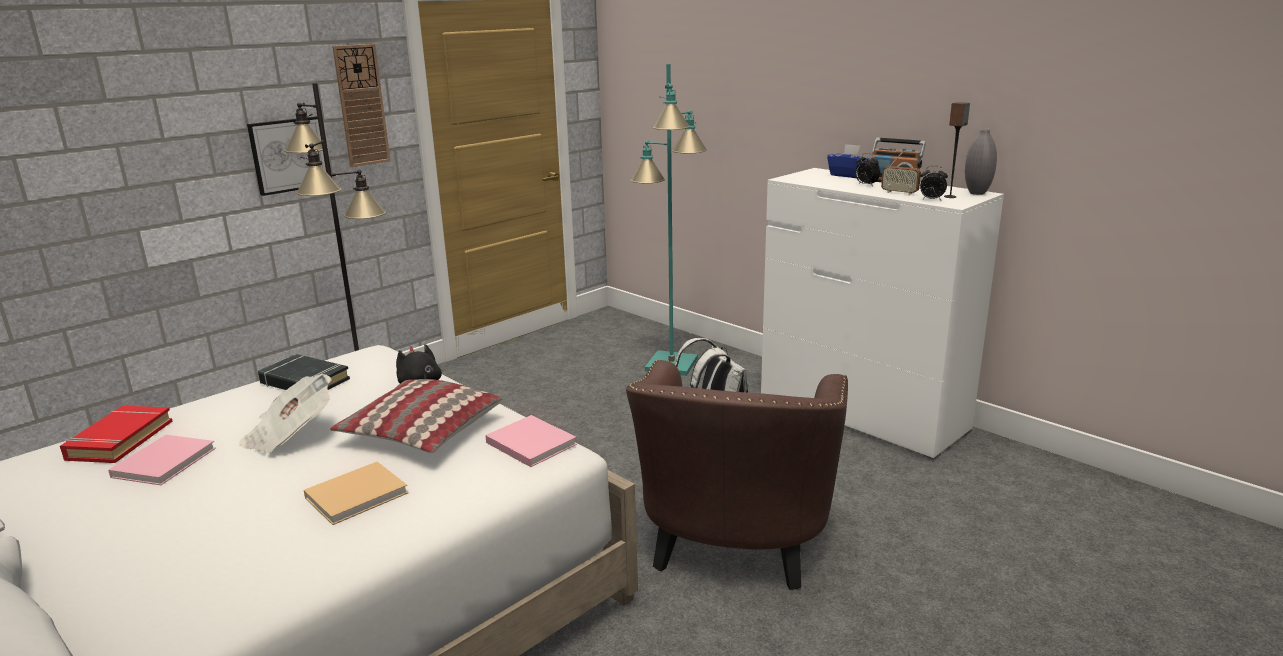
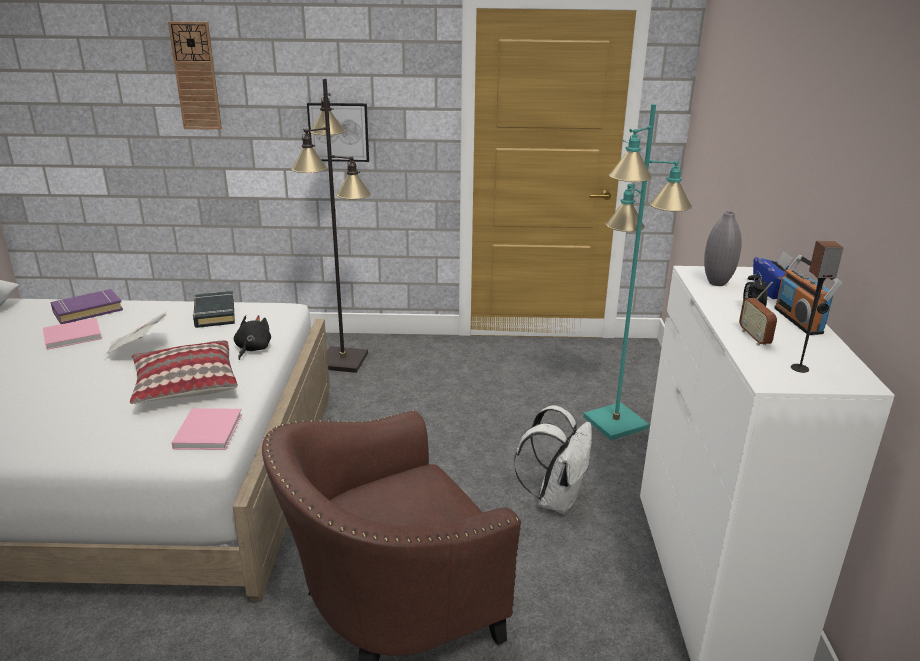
camera: 45 degrees right, 5 degrees up
(119, 440) = (87, 311): red book -> purple book
(359, 494) = (82, 410): beige book -> none
(361, 105) = (407, 99): wall clock -> wall clock (196, 76)
(931, 200) = (759, 363): alarm clock -> none
(977, 193) = (854, 378): grey vase -> grey vase (717, 283)

